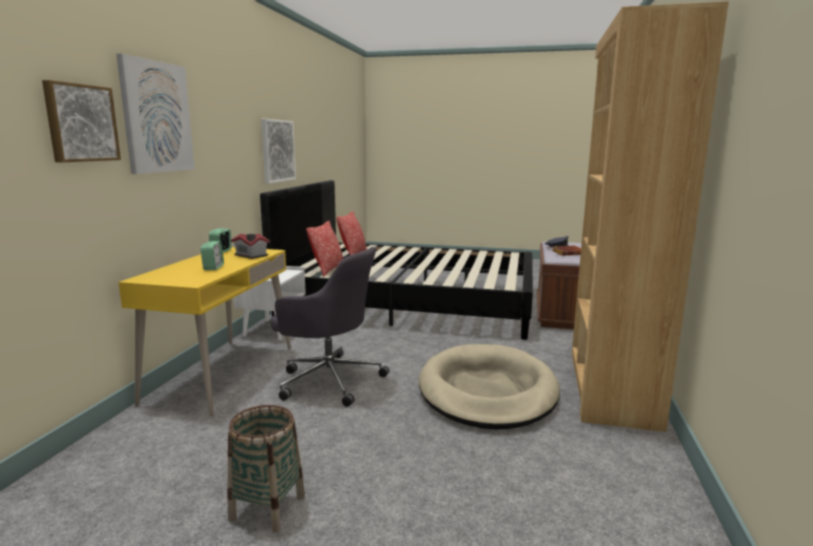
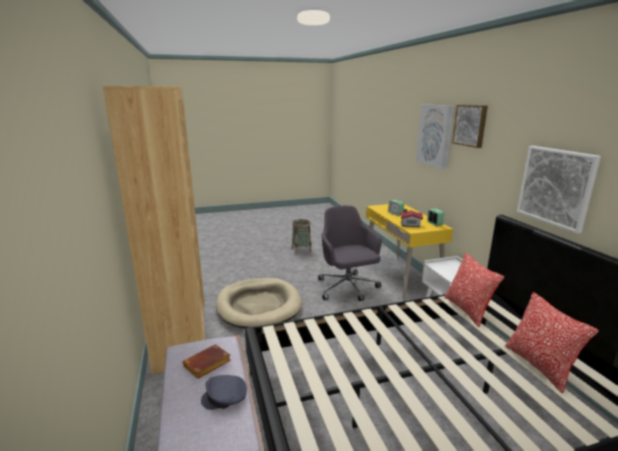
camera: 150 degrees right, 5 degrees up
(80, 123) = (407, 135): picture -> picture (470, 125)
(329, 379) = (347, 288): grey office chair -> grey office chair turned 75 degrees clockwise

